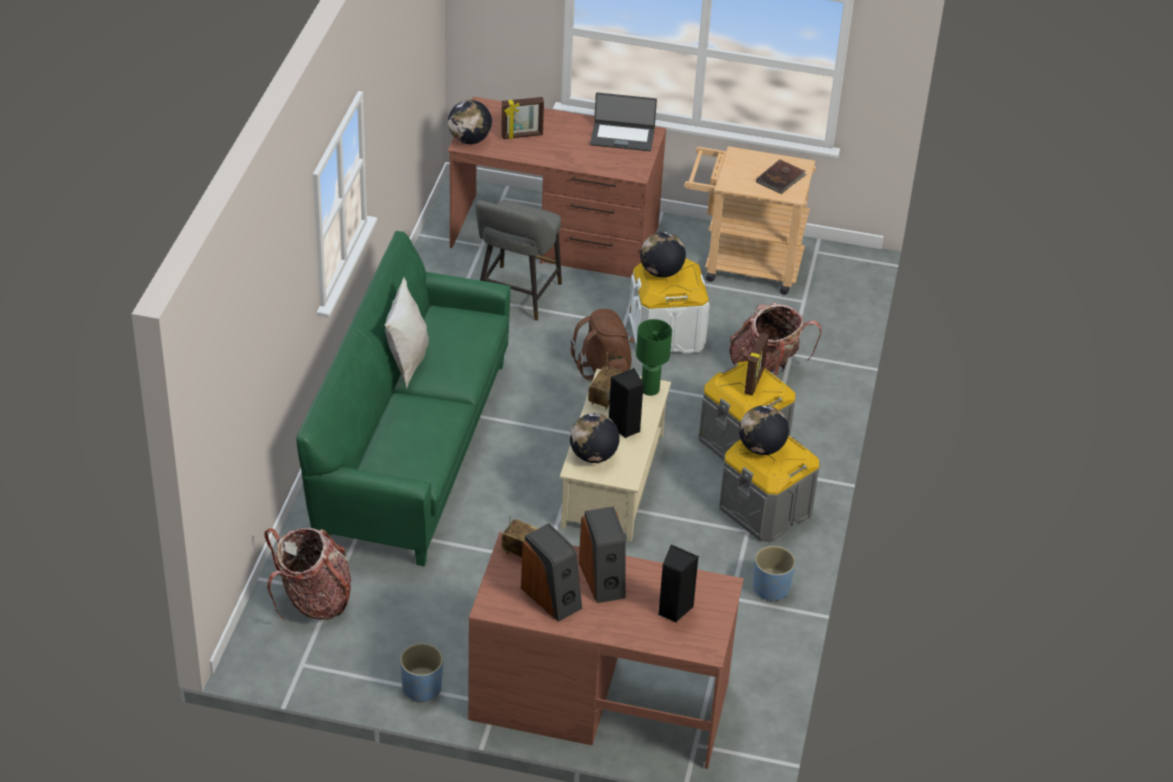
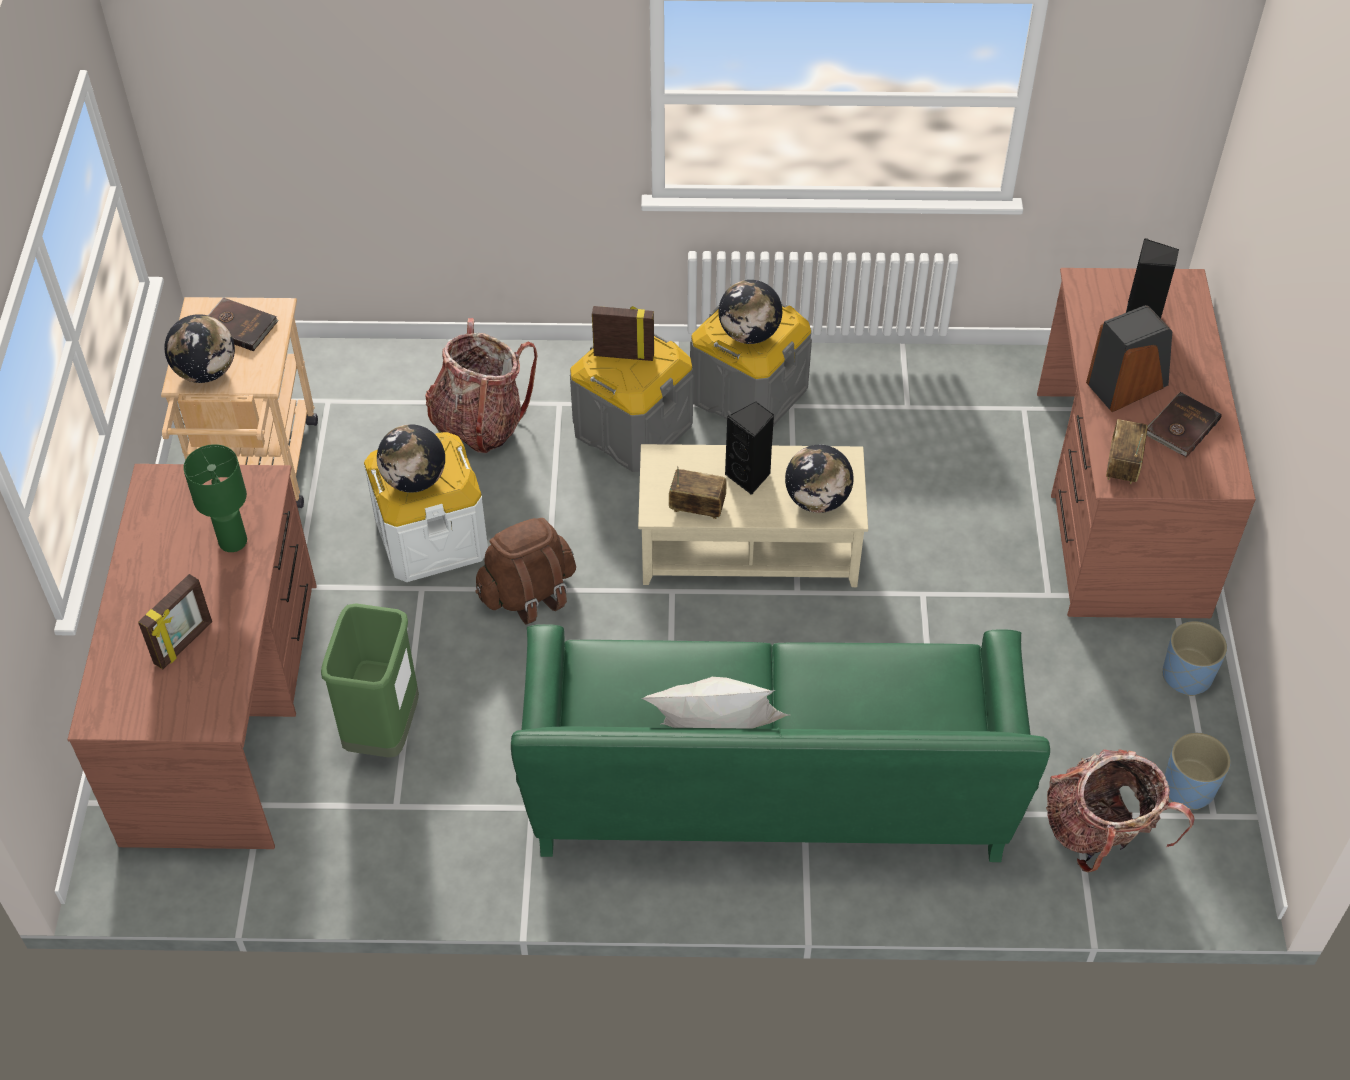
camera: 100 degrees left, 10 degrees up
(469, 140) = (207, 715): globe -> globe (206, 372)
(516, 296) = (383, 731): grey stool -> green trash can
(522, 136) = (184, 644): picture frame -> picture frame turned 60 degrees clockwise
(552, 597) = (1180, 427): speaker -> brown book
(622, 137) = (168, 512): laptop -> none
(649, 390) = (666, 462): green table lamp -> green table lamp (234, 542)
(770, 588) = (878, 374): blue planter -> blue planter (1188, 788)

